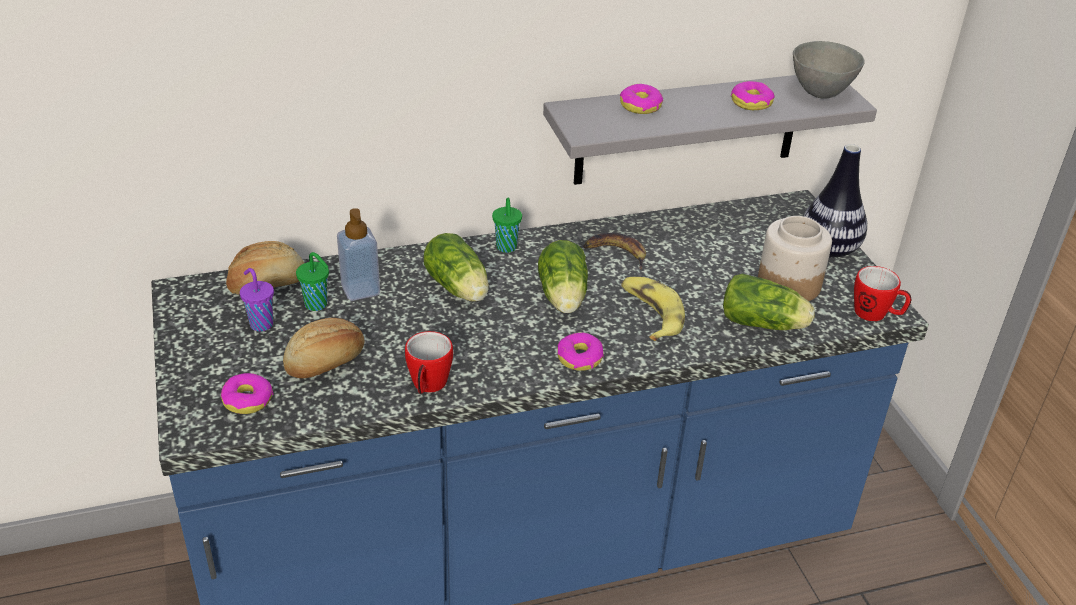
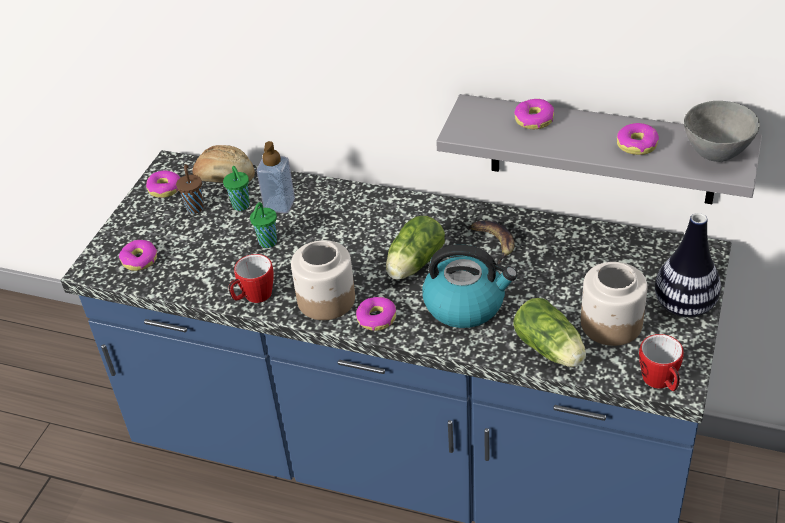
camera: 40 degrees right, 5 degrees up
(201, 317) = (165, 189): none -> donut
(260, 324) = (195, 207): purple cup -> brown cup
(326, 362) = (208, 252): bread -> none
(459, 289) = (345, 229): lettuce -> none
(506, 248) = (412, 207): green cup -> green cup (267, 243)
(509, 360) = (325, 300): none -> jar
(650, 314) = (465, 304): banana -> kettle

